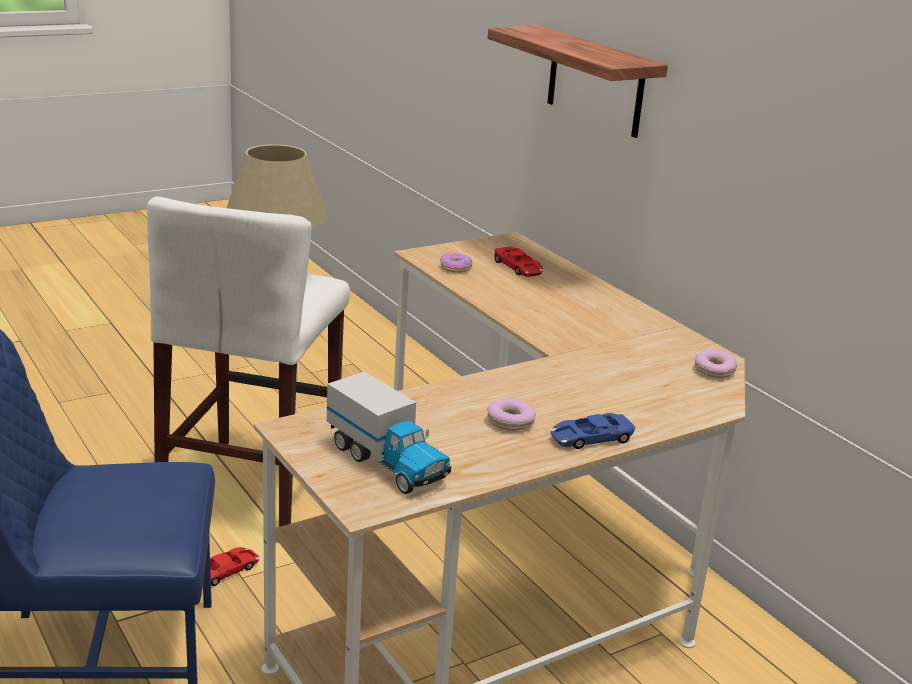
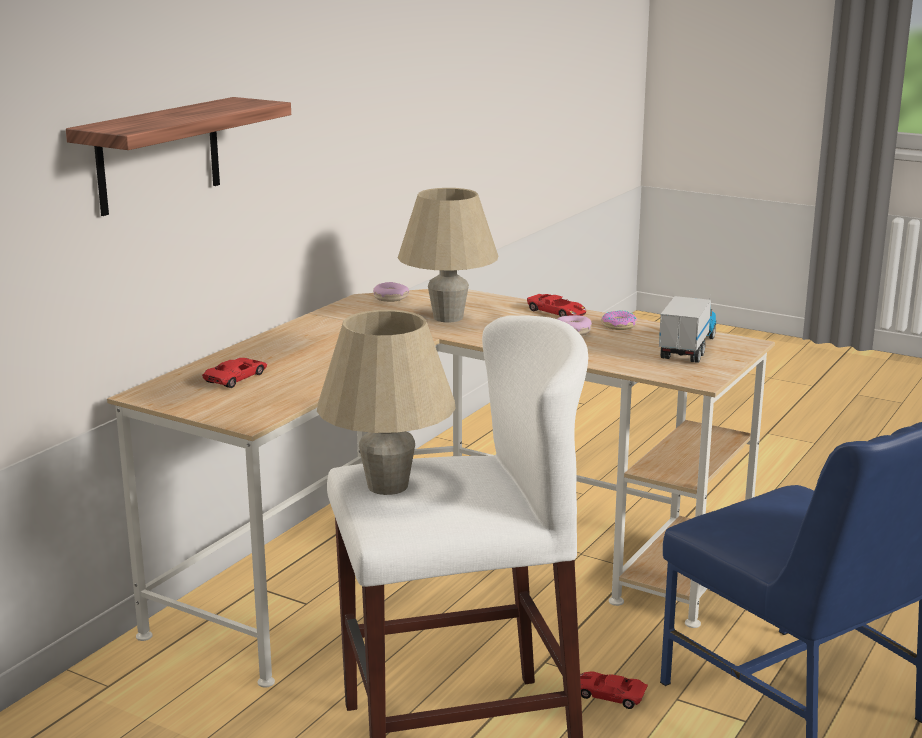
camera: 115 degrees left, 5 degrees down
(455, 267) = (273, 400): donut -> donut (619, 326)
(590, 438) = (557, 312): blue toy car -> red toy car
(615, 377) = (448, 318): none -> beige table lamp

